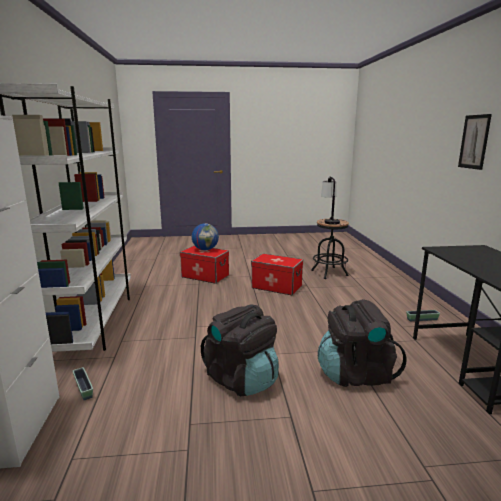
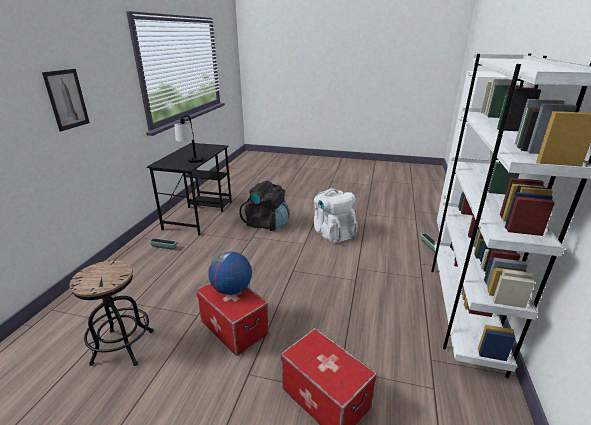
camera: 160 degrees left, 10 degrees up
(205, 249) = (323, 368): globe -> globe (231, 290)
(242, 379) = (332, 233): black backpack -> white backpack
(329, 221) = (104, 278): table lamp -> table lamp (192, 162)

